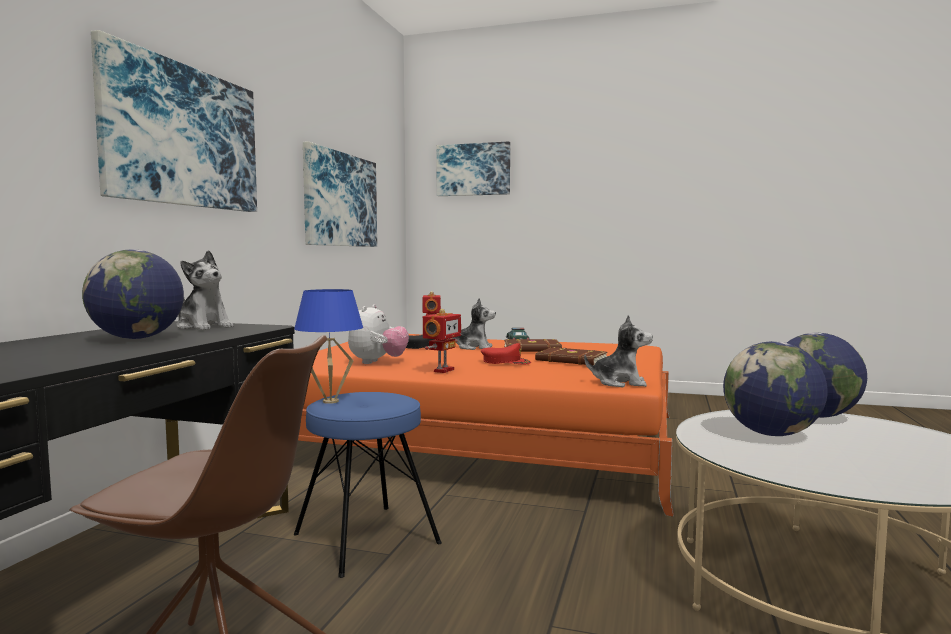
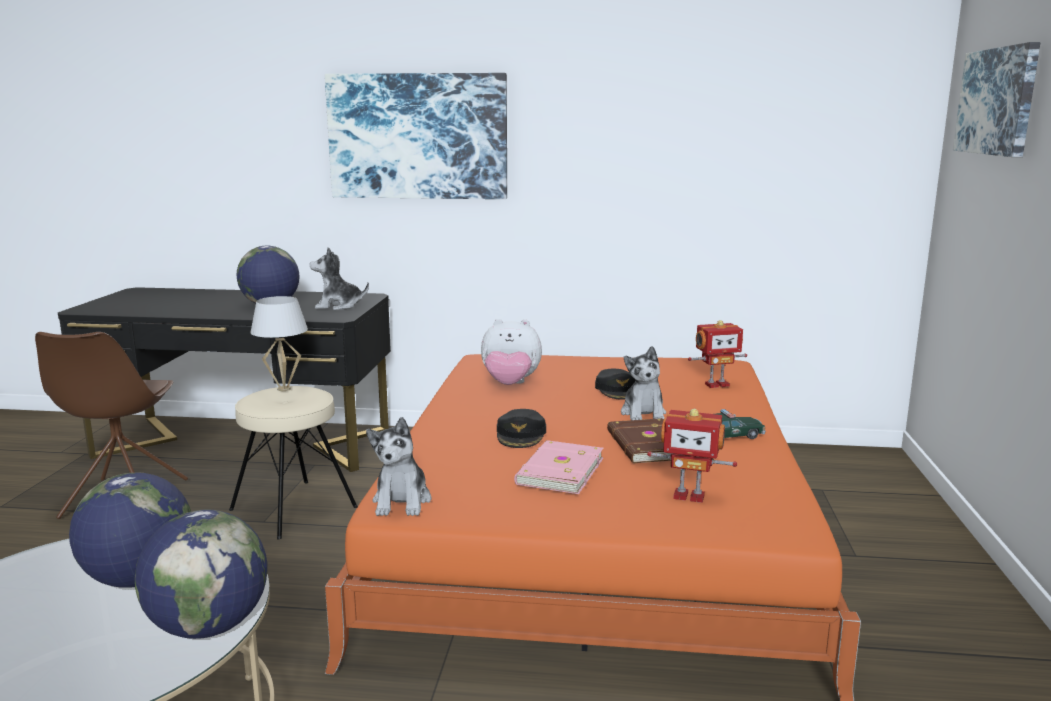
camera: 80 degrees right, 10 degrees up
(204, 327) = (338, 306): plush toy -> plush toy turned 60 degrees clockwise
(330, 401) = (283, 389): blue table lamp -> white table lamp
(341, 200) = (700, 171): picture -> none
(366, 539) = (294, 508): blue stool -> beige stool
(442, 370) = (464, 413): toy robot -> toy robot (689, 496)
(505, 362) = (521, 435): red cap -> black cap
(571, 360) = (558, 471): brown book -> pink book

